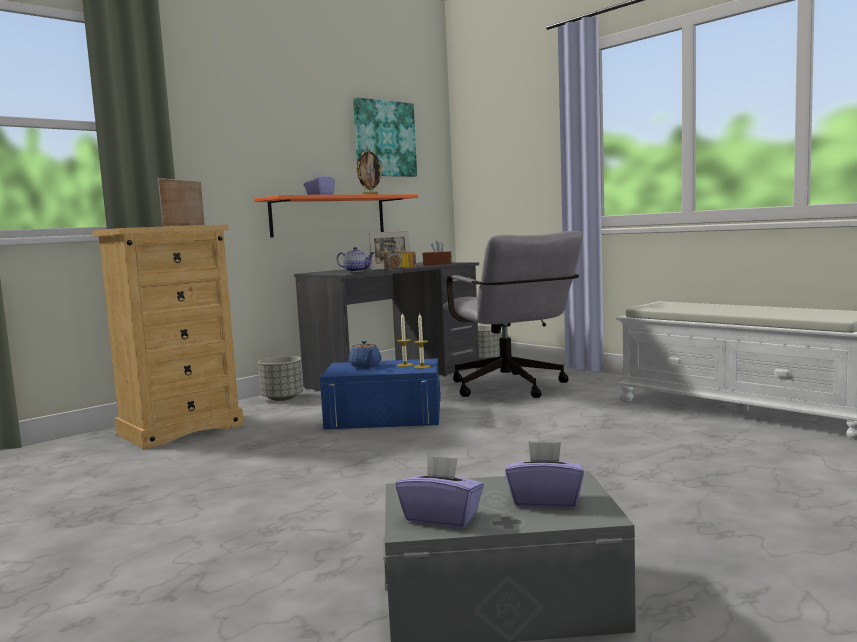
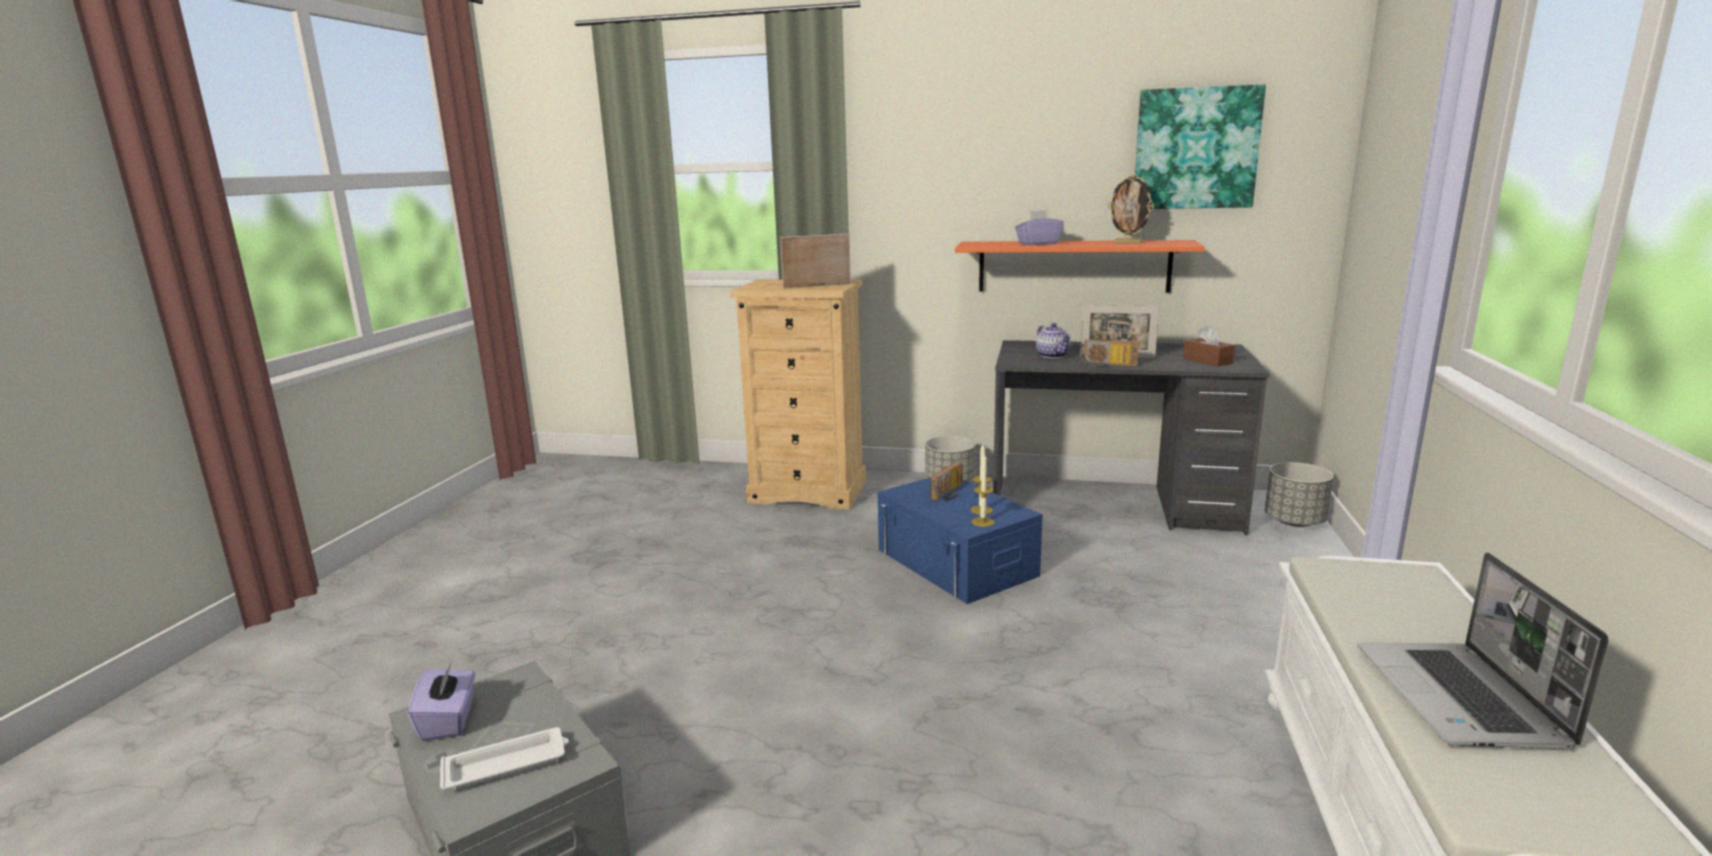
camera: 55 degrees right, 10 degrees up
(365, 366) = (950, 493): blue teapot -> radio
(512, 389) = (1184, 594): grey office chair -> none
(545, 500) = (507, 765): purple tissue box -> white tray
(765, 311) = (1462, 698): none -> laptop

